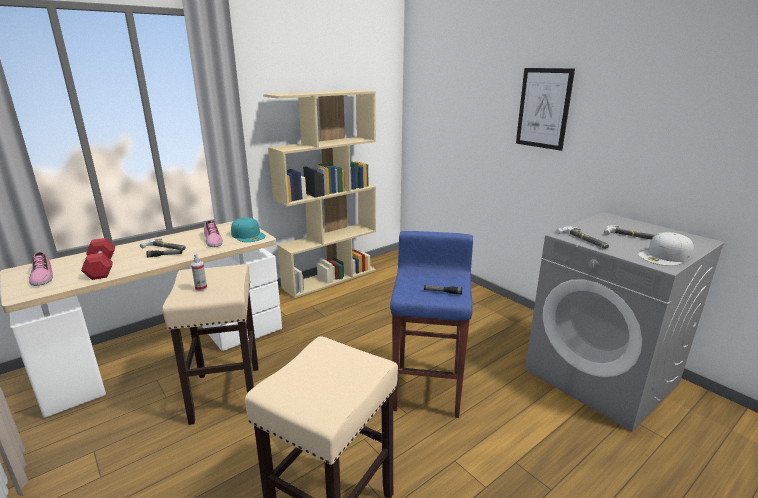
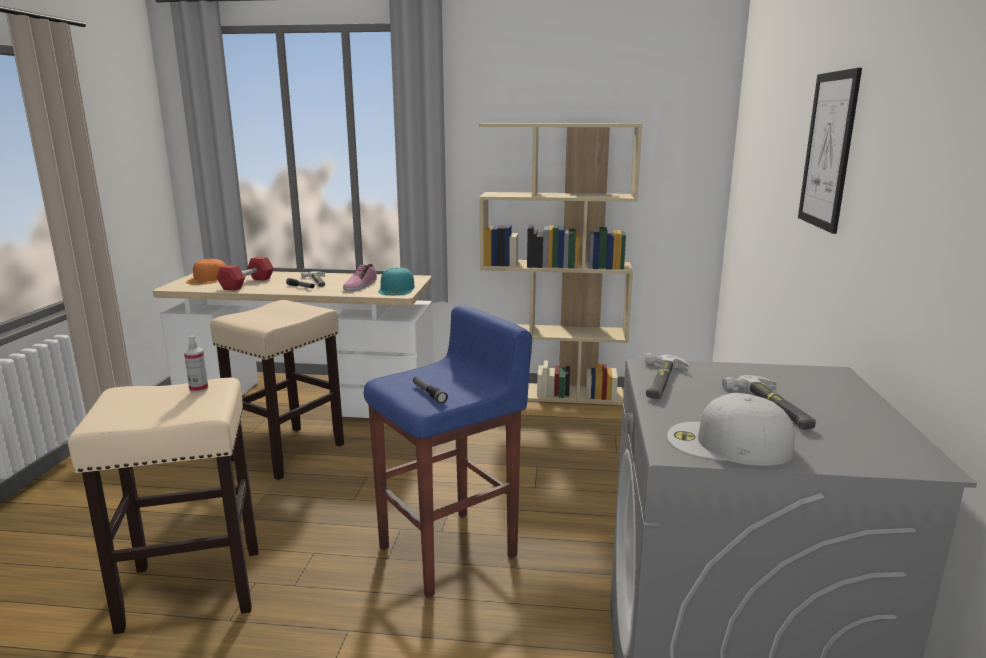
camera: 45 degrees right, 5 degrees down
(41, 276) = (208, 279): shoe -> orange cap
(201, 288) = (260, 315): spray bottle -> spray bottle (199, 389)

